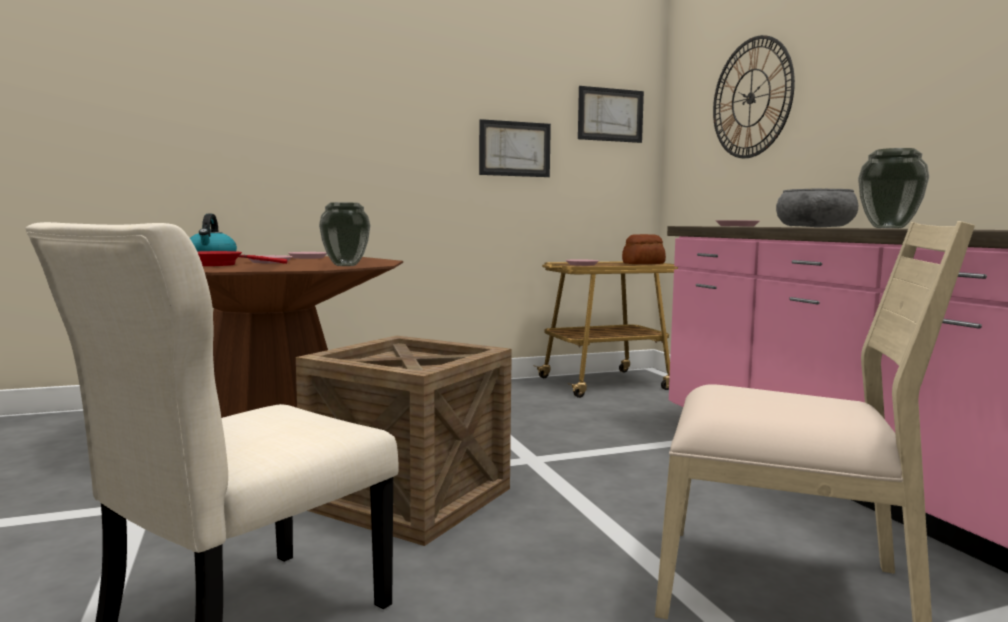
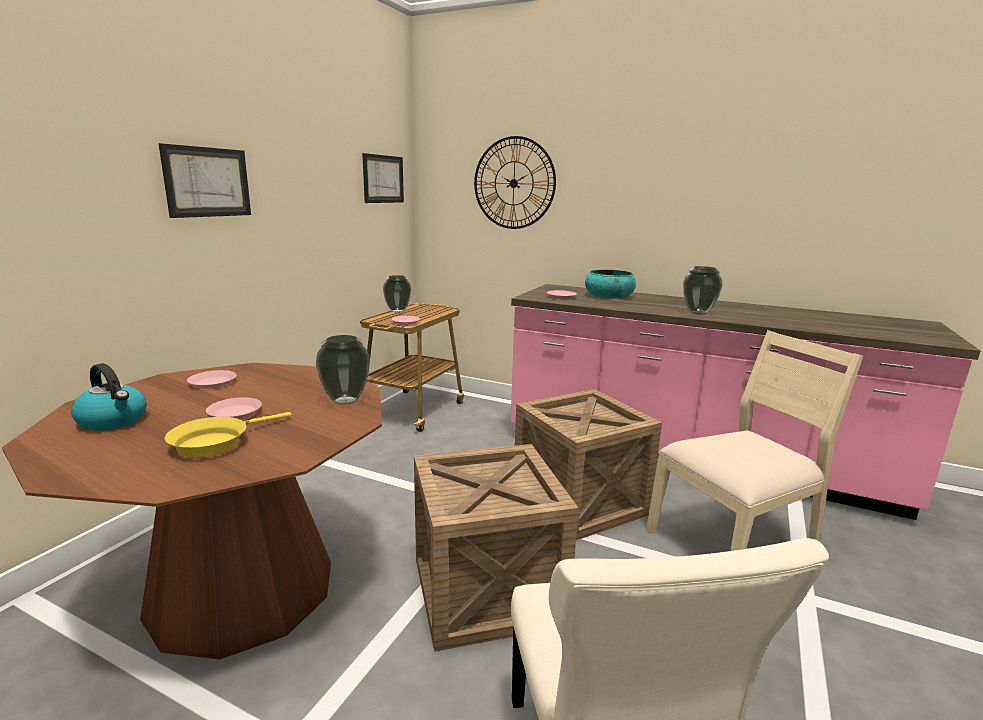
camera: 45 degrees left, 10 degrees up
(217, 265) = (216, 442): red frying pan -> yellow frying pan
(514, 149) = (322, 217): picture -> picture (207, 182)
(601, 262) = (397, 311): none -> vase
(637, 485) = (579, 502): none -> crate
(642, 263) = (434, 310): bread -> none
(815, 227) = (609, 296): grey bowl -> turquoise bowl

